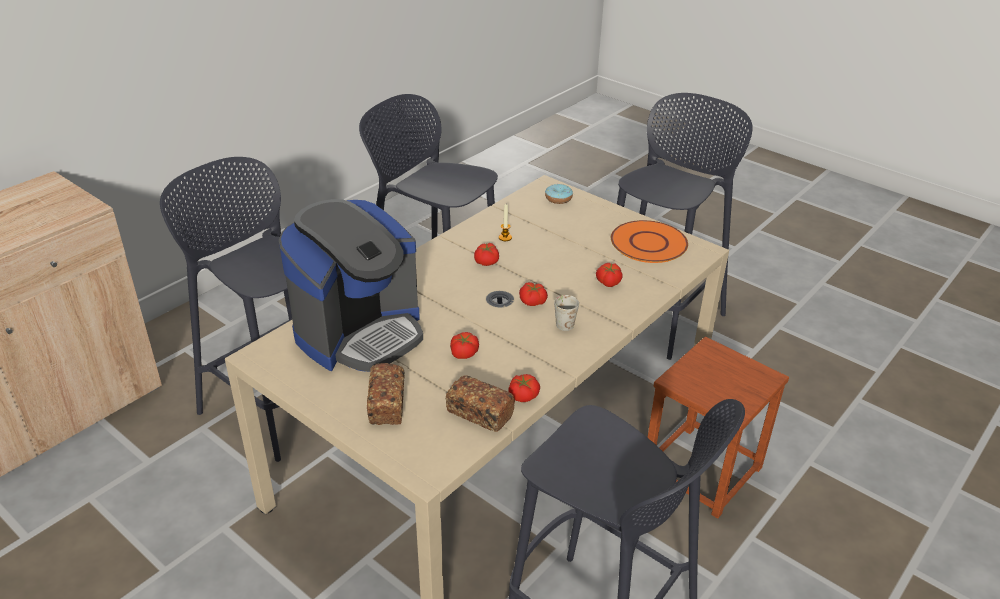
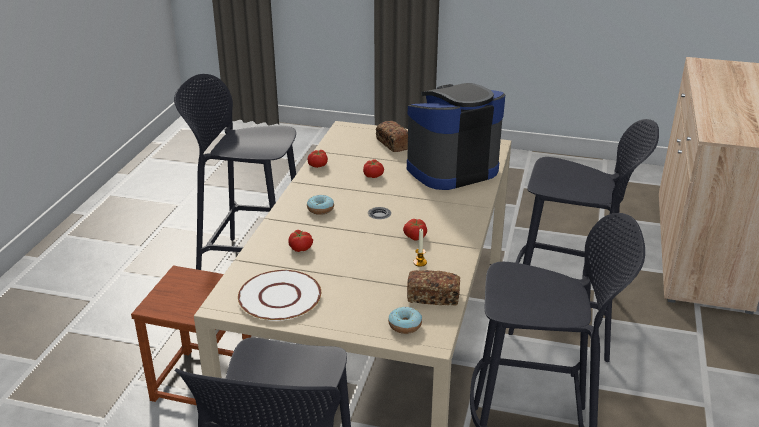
camera: 155 degrees right, 5 degrees down
(360, 333) = (451, 169): coffee machine -> coffee machine turned 45 degrees clockwise
(479, 413) = (337, 152): bread -> bread (433, 297)
(532, 302) = (352, 215): tomato -> none
(562, 322) = (320, 209): white mug -> donut
(648, 243) = (280, 297): orange plate -> white plate

